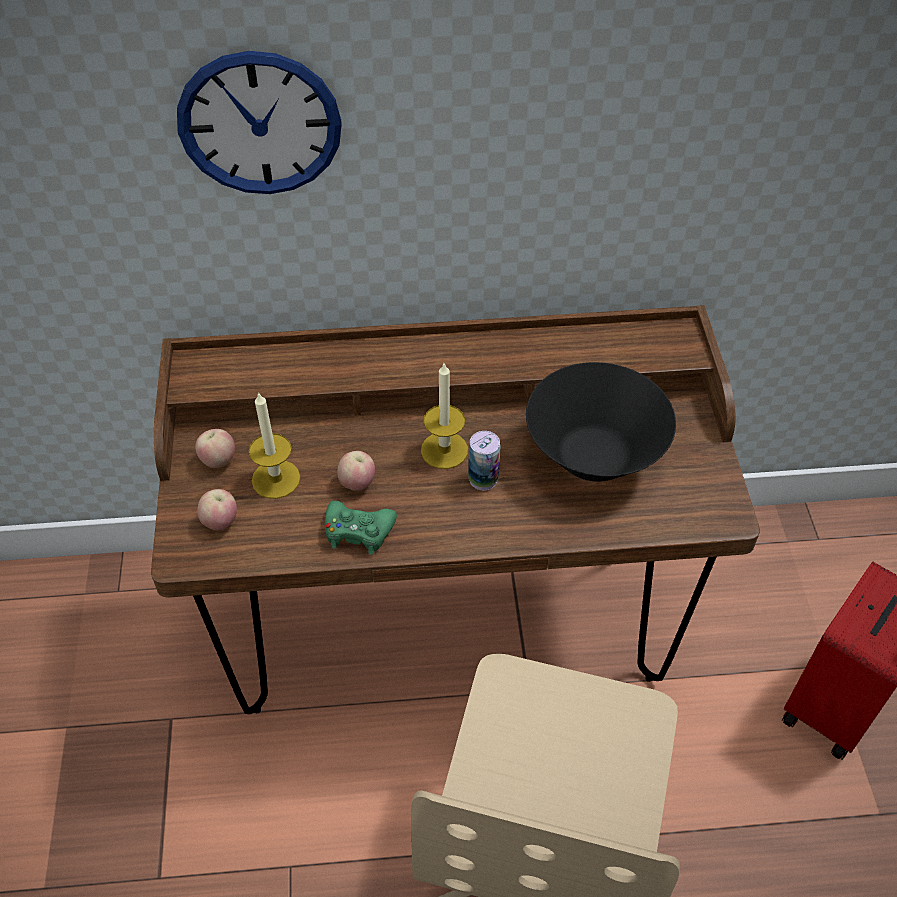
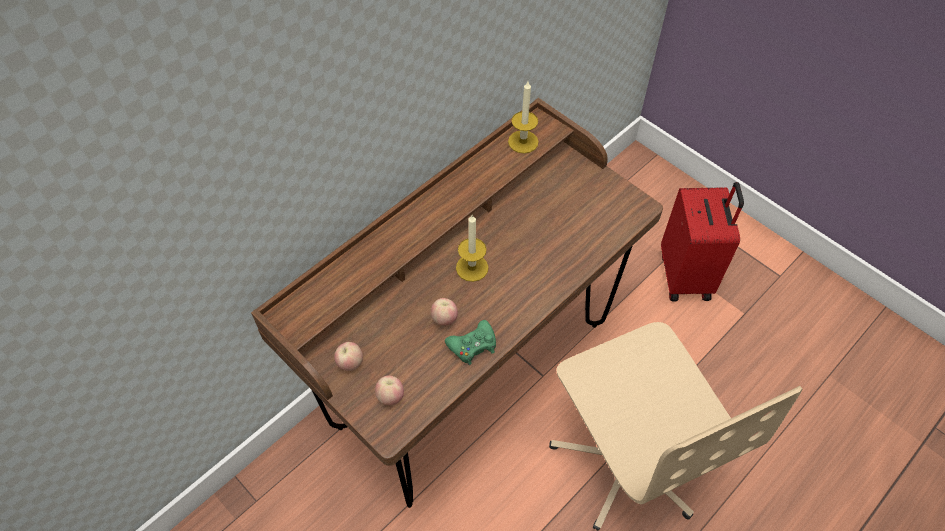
camera: 40 degrees left, 5 degrees up
(260, 124) = (287, 130): wall clock -> none
(276, 479) = (396, 349): candle -> candle (523, 142)
(483, 479) = (508, 269): can -> none
(593, 455) = (550, 218): black bowl -> none

